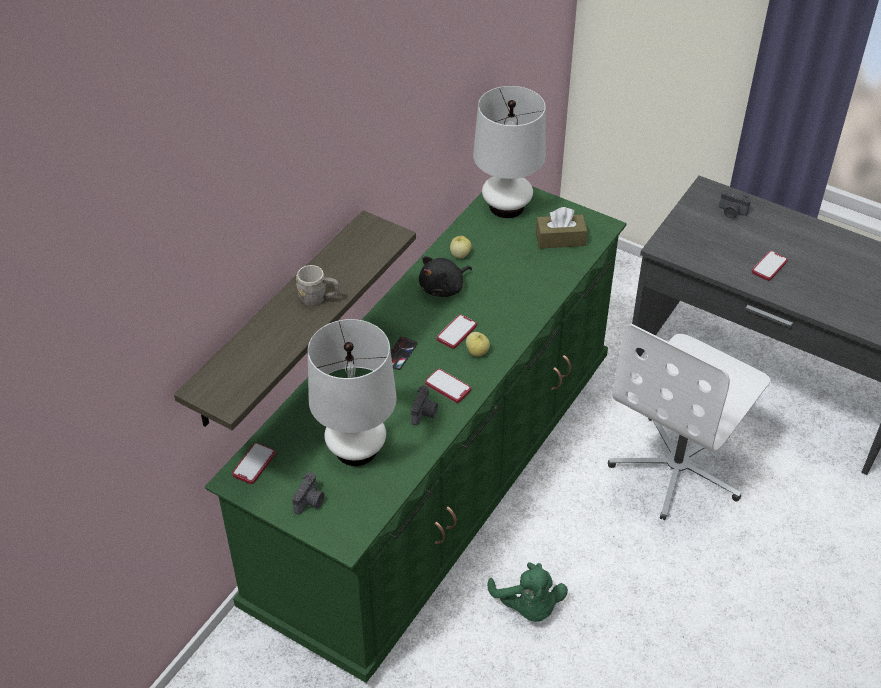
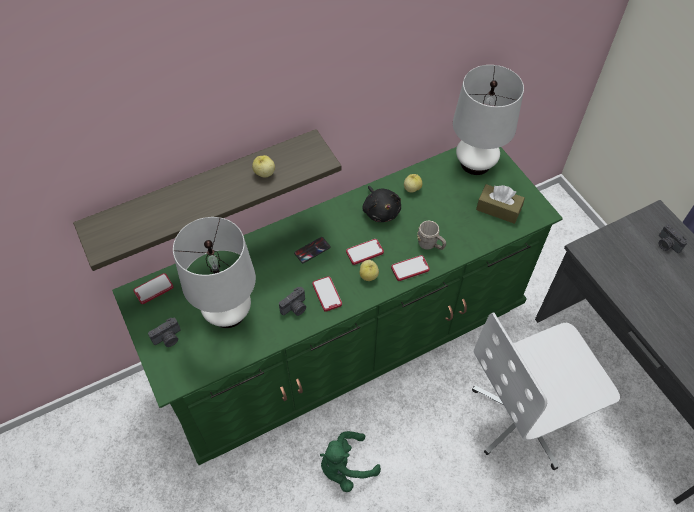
camera: 30 degrees right, 10 degrees up
(318, 299) = (227, 190): grey mug -> grey mug (430, 245)
(343, 269) = (264, 173): none -> apple
(444, 288) = (381, 211): black plush toy -> black plush toy turned 105 degrees counterclockwise
(528, 606) = (345, 467): green plush toy -> green plush toy turned 60 degrees clockwise
(769, 267) = (667, 309): phone -> phone (410, 269)

